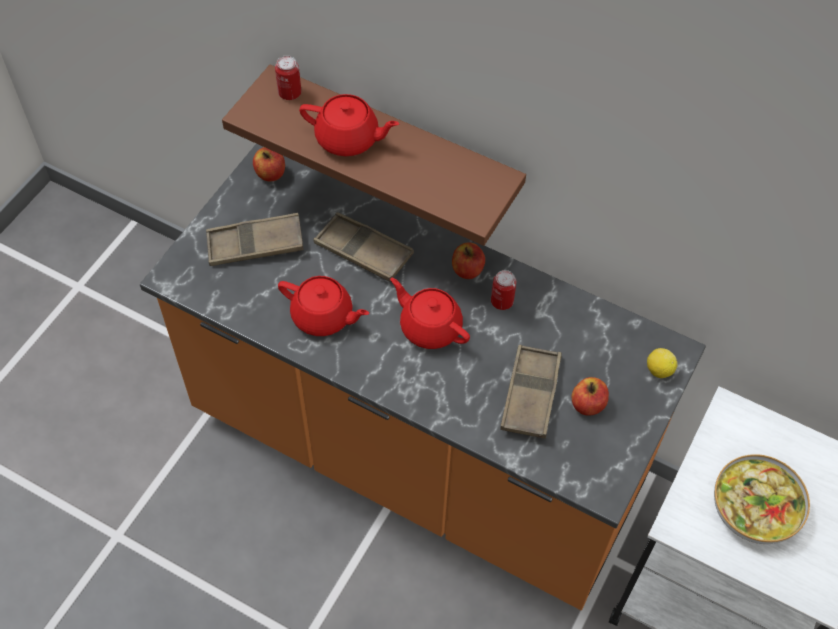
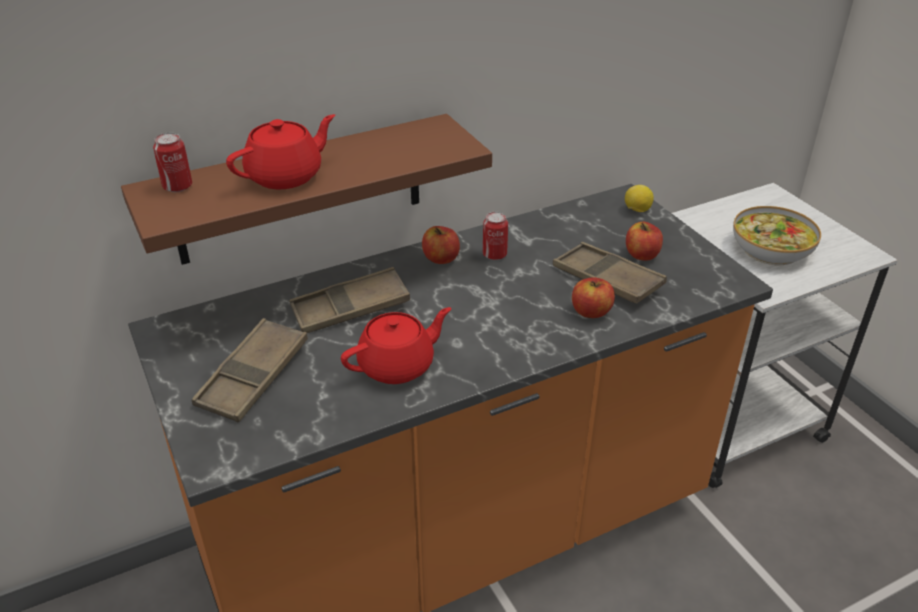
camera: 55 degrees left, 20 degrees down
(270, 173) = (180, 328): apple -> apple (591, 311)
(429, 327) = (480, 304): red teapot -> none

